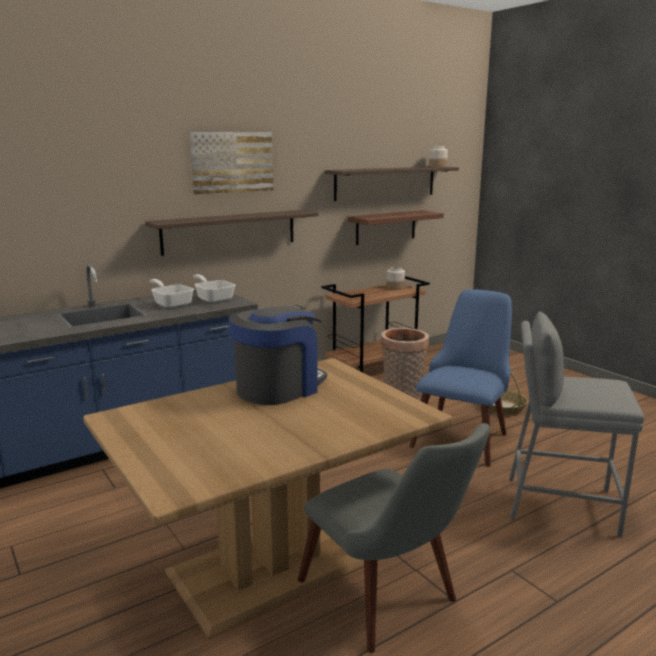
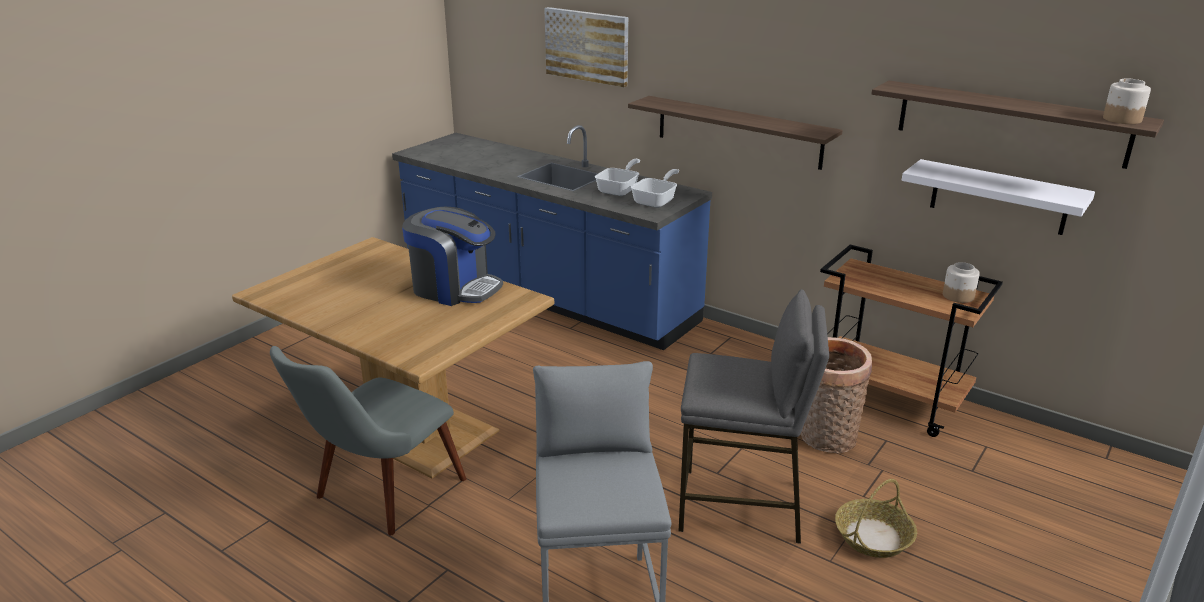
camera: 70 degrees right, 10 degrees up
(232, 162) = (750, 47): picture -> picture (587, 46)
(386, 227) = (998, 197): brown shelf -> white shelf
(463, 435) = (741, 506): blue chair -> grey stool

